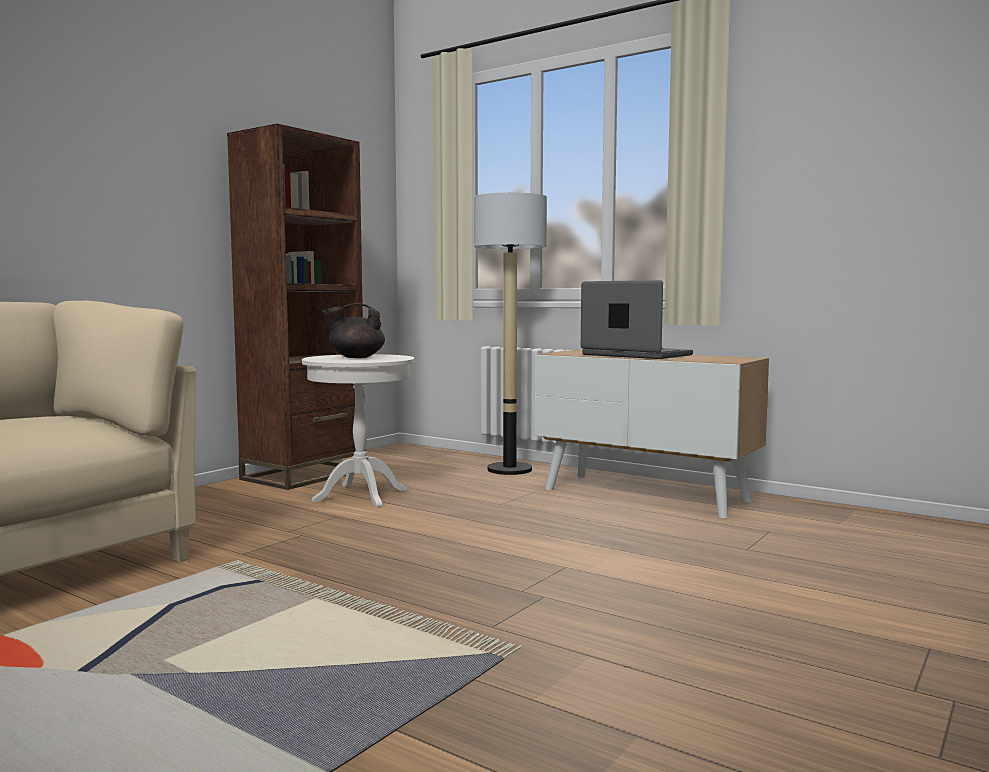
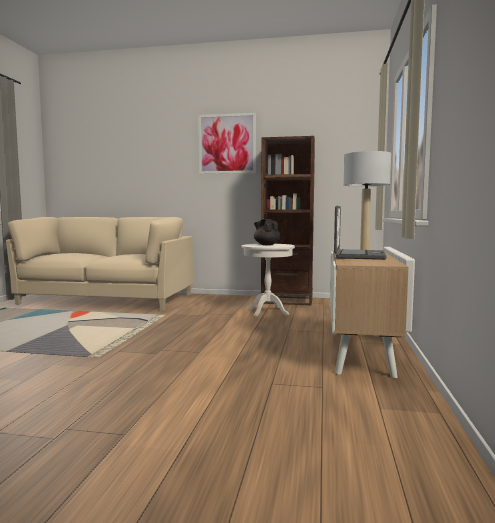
camera: 65 degrees right, 0 degrees up
(133, 114) = (227, 144): none -> picture

